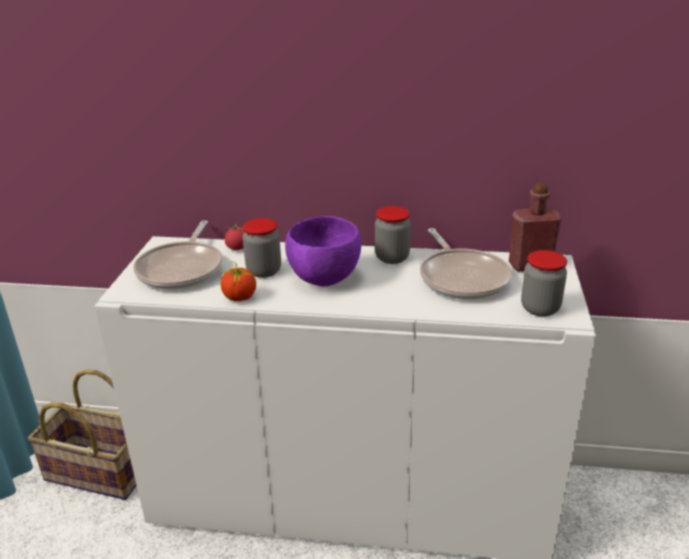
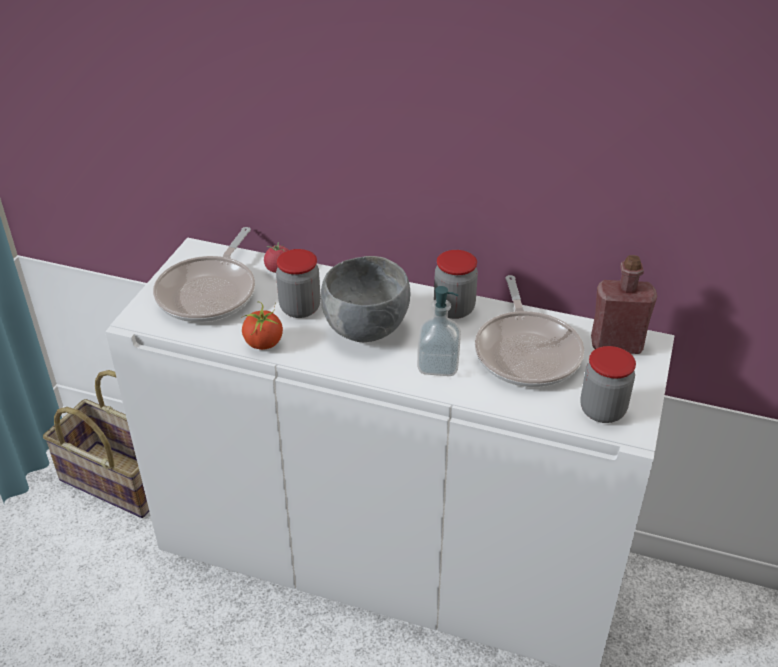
camera: 10 degrees right, 10 degrees up
(323, 278) = (365, 329): purple bowl -> grey bowl
(393, 295) = (438, 365): none -> soap dispenser

